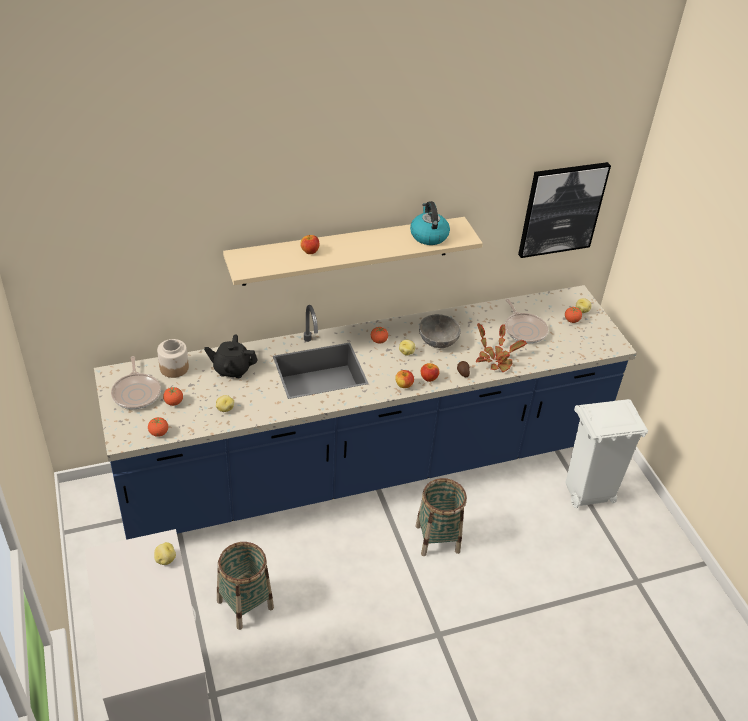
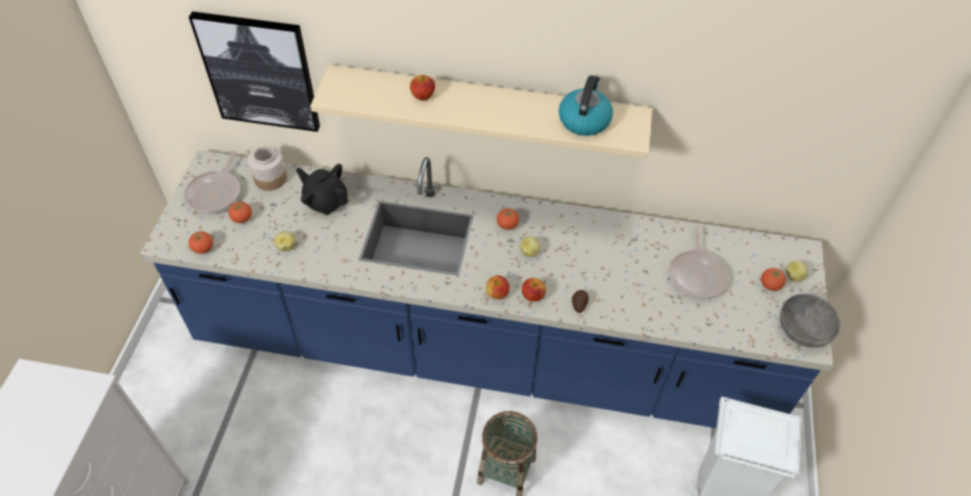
camera: 30 degrees right, 10 degrees up
(165, 559) = (78, 408): potato -> none
(245, 604) = (268, 452): basket -> none
(438, 341) = (577, 250): grey bowl -> grey bowl (802, 330)
(496, 358) = (633, 301): potted plant -> none
(561, 209) = (803, 136): picture -> picture (259, 72)

